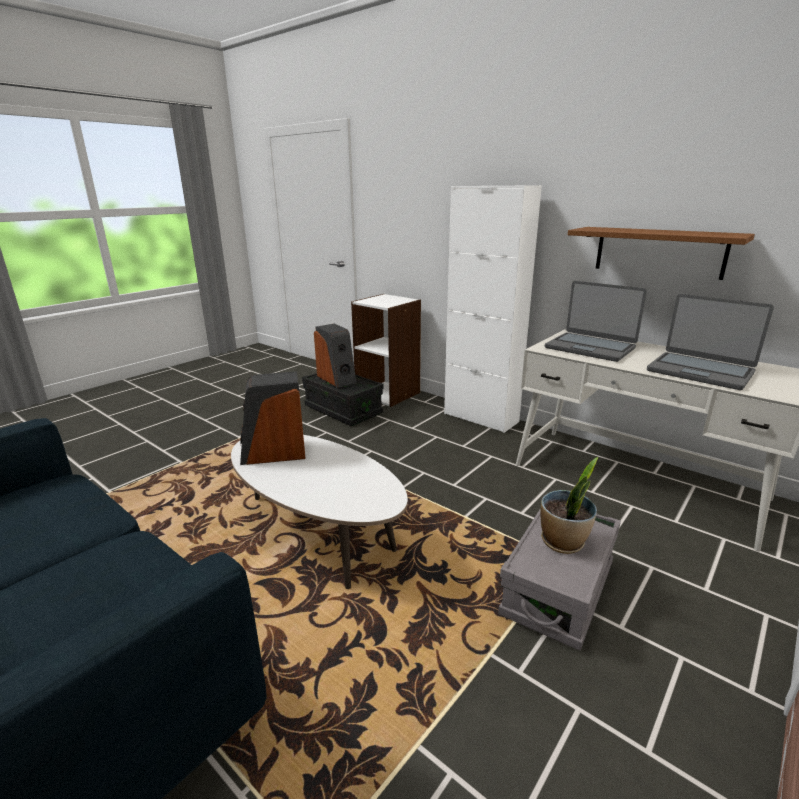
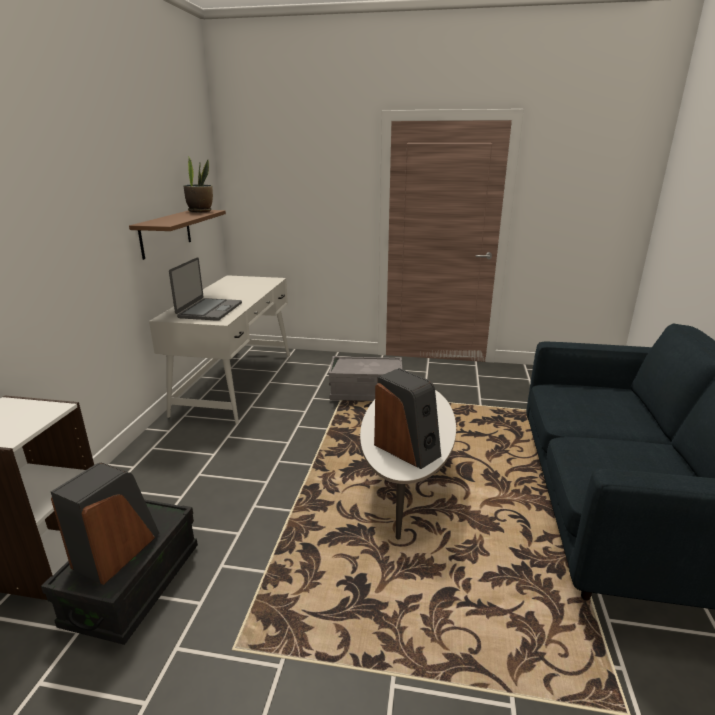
camera: 120 degrees left, 0 degrees up
(481, 418) = (137, 459): white cabinet -> none
(563, 542) = (364, 366): potted plant -> potted plant (200, 211)
(700, 371) = (246, 290): laptop -> none

